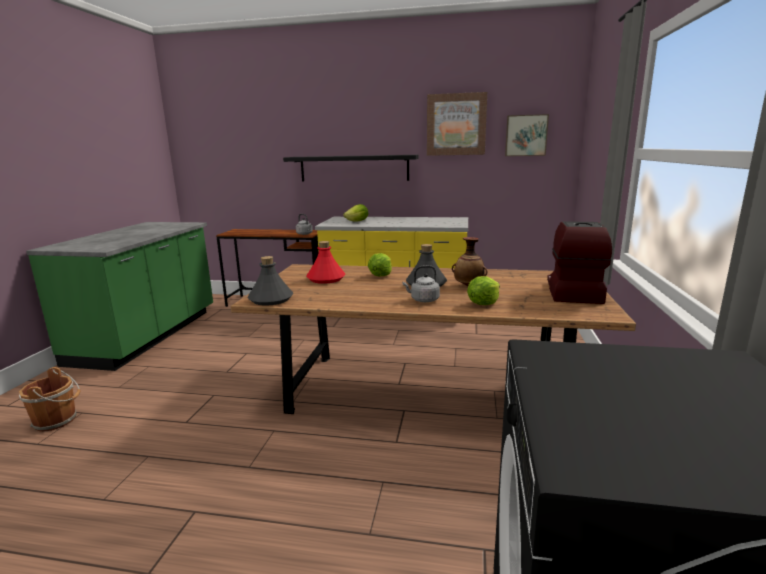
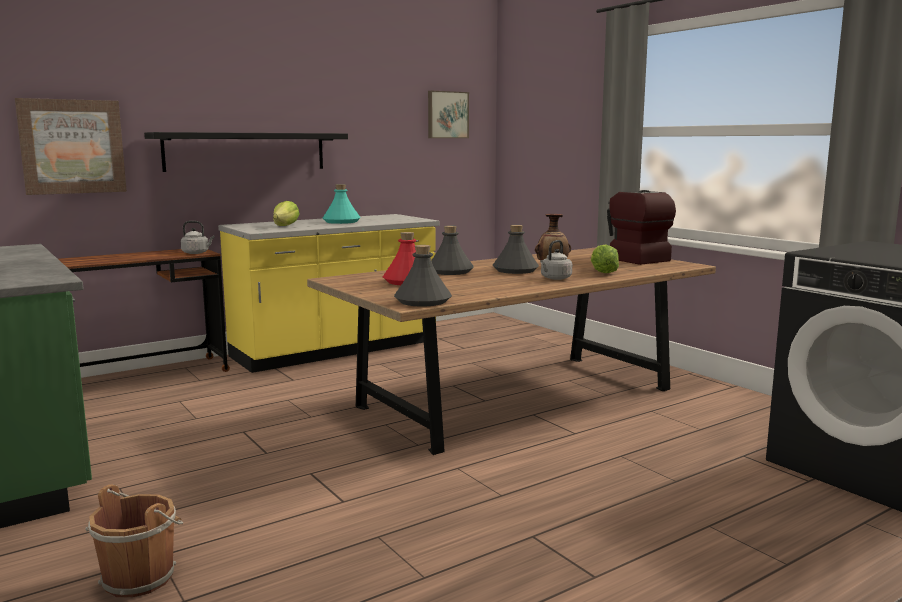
camera: 45 degrees left, 5 degrees down
(380, 275) = (450, 271): lettuce -> grey bottle
(401, 221) = (341, 222): none -> turquoise bottle
(456, 124) = (375, 97): picture -> picture (72, 146)

